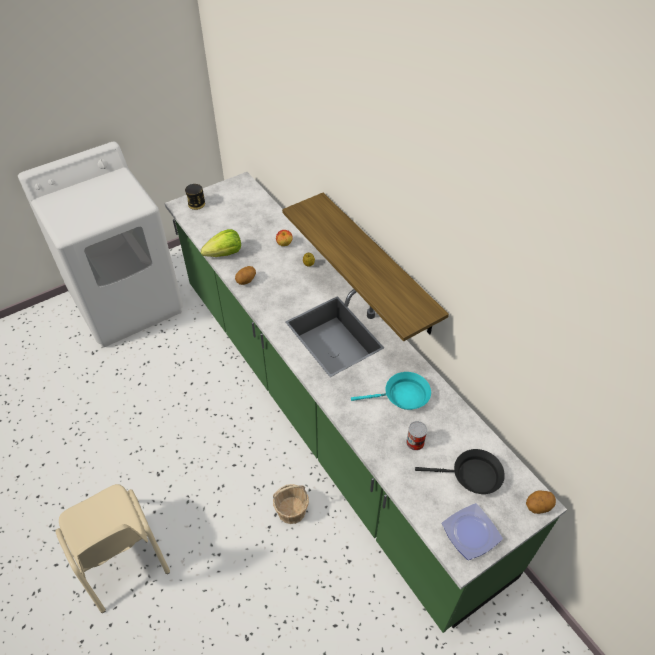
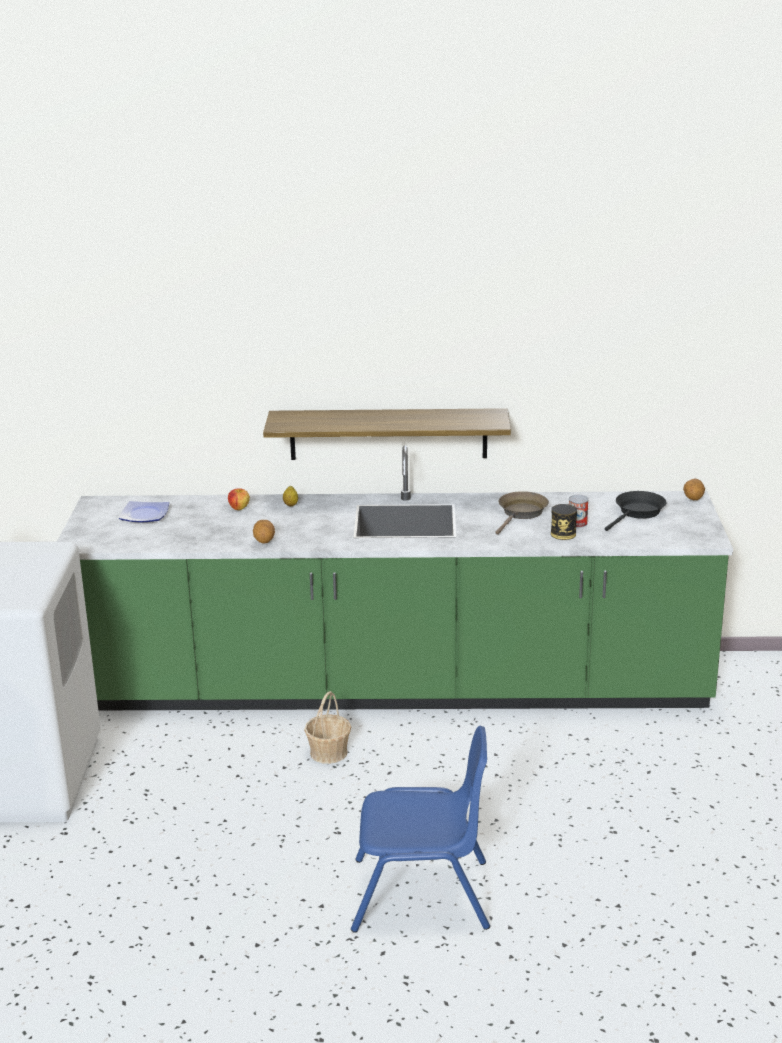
camera: 55 degrees left, 25 degrees down
(119, 555) = (421, 895): beige chair -> blue chair
(196, 204) = (88, 536): can -> can (563, 534)
(224, 254) = (202, 541): lettuce -> none
(292, 510) = (491, 753): basket -> basket (329, 752)
(402, 396) = (521, 513): turquoise frying pan -> brown frying pan
(470, 534) = (691, 530): plate -> plate (145, 515)

